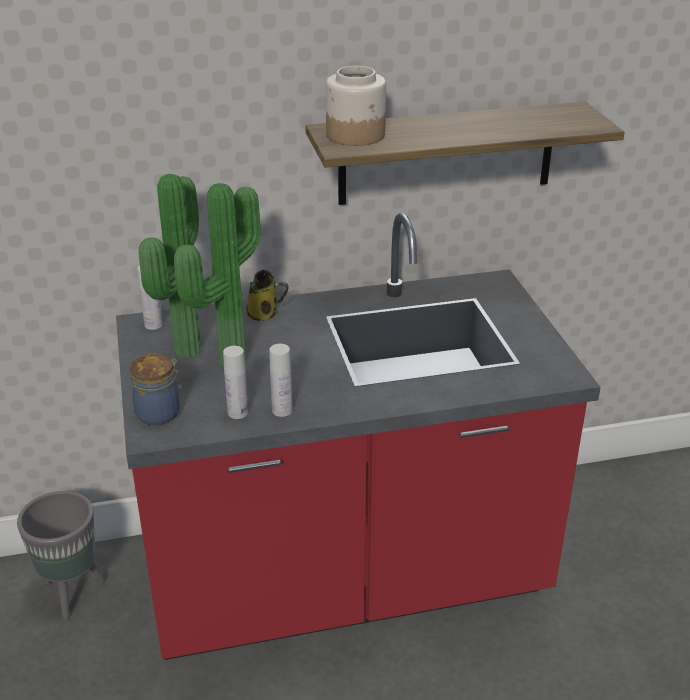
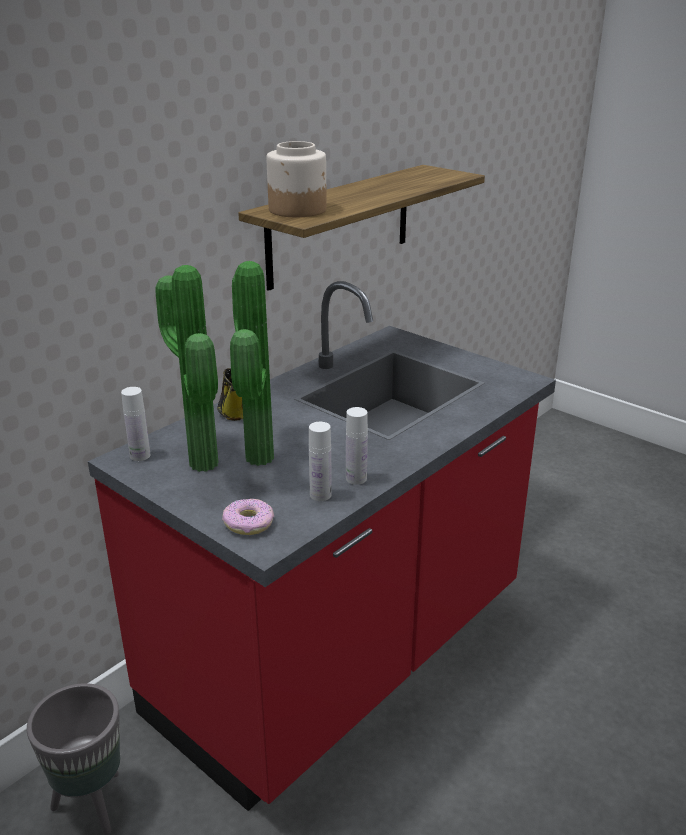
camera: 35 degrees left, 5 degrees down
(160, 413) = (249, 523): jar -> donut

